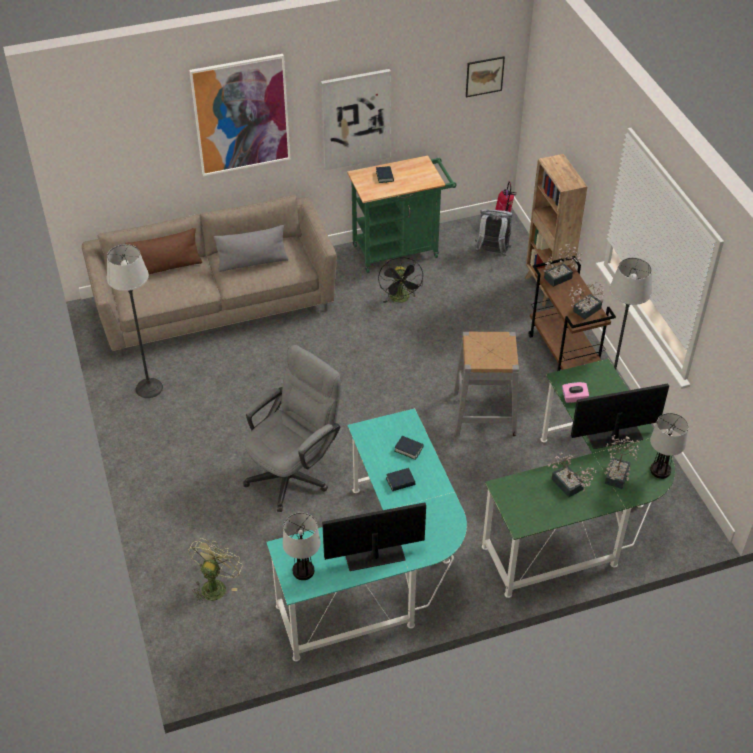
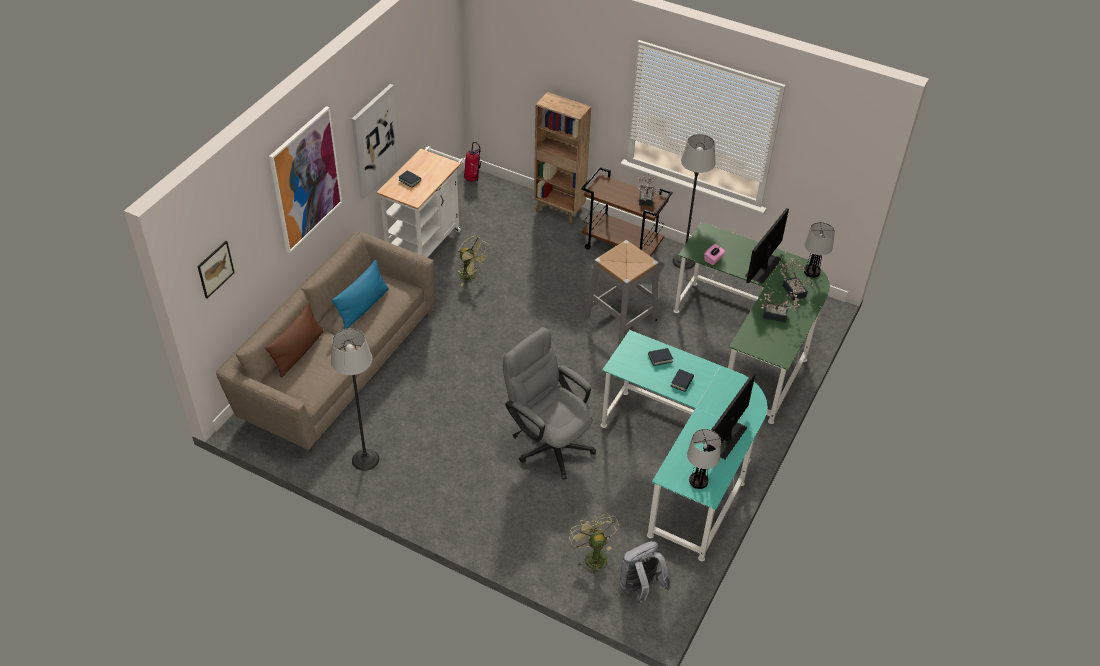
camera: 45 degrees left, 0 degrees up
(252, 262) = (363, 307): grey pillow -> blue pillow
(294, 472) = (548, 442): grey office chair -> grey office chair turned 45 degrees counterclockwise
(400, 250) = (426, 241): green cart -> white cart
(401, 299) = (471, 276): black fan -> green fan
(484, 76) = (442, 59): picture -> picture (215, 269)
(492, 252) = (493, 205): grey backpack -> grey backpack (640, 588)
(560, 277) = (603, 187): potted plant -> none

